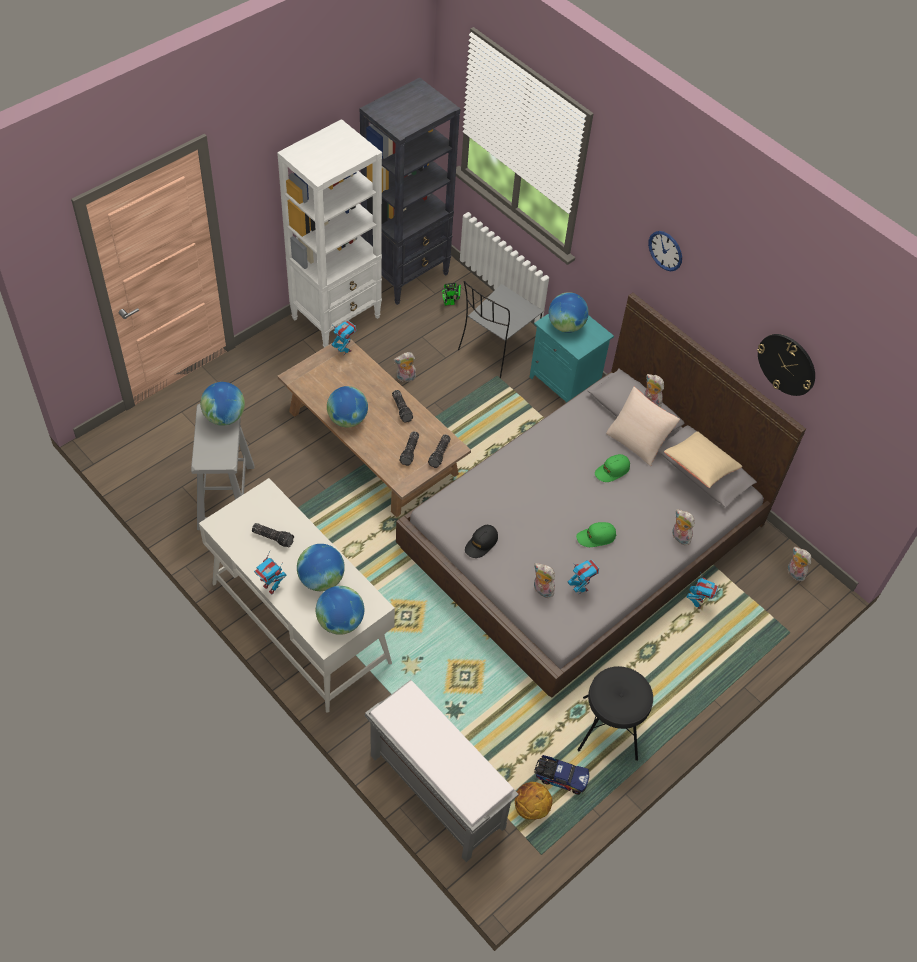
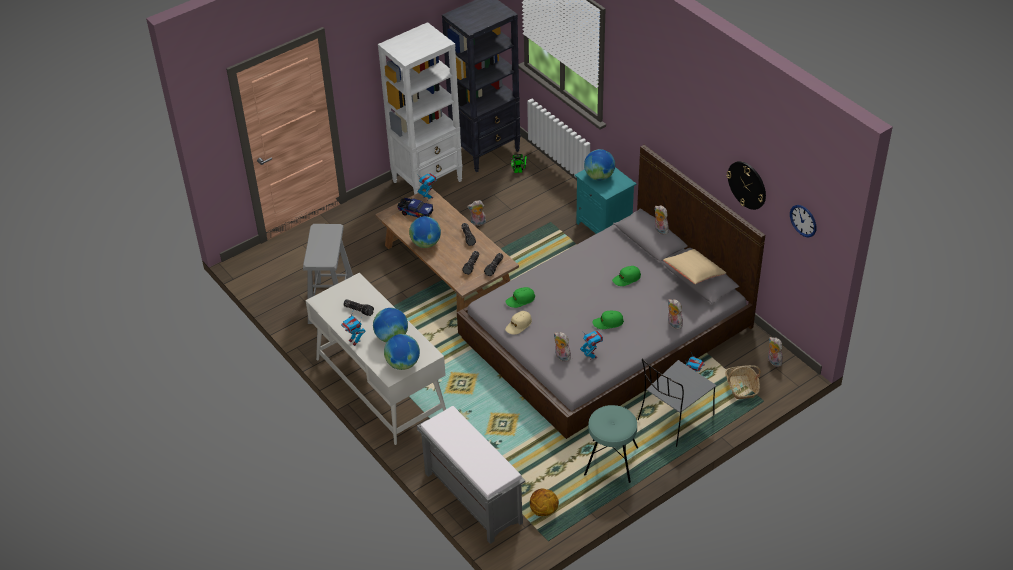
camera: 10 degrees right, 10 degrees down
(225, 417) = (330, 233): globe -> none
(480, 505) = (520, 300): none -> green cap
(481, 544) = (518, 325): black cap -> beige cap
(497, 348) = (553, 203): grey chair -> grey chair (674, 419)
(560, 777) = (568, 492): toy truck -> toy truck (415, 212)
(609, 728) = (611, 461): black stool -> turquoise stool
(638, 440) = (650, 258): beige pillow -> none
(665, 250) = (661, 107): wall clock -> wall clock (803, 220)
(760, 612) = (741, 387): none -> basket

